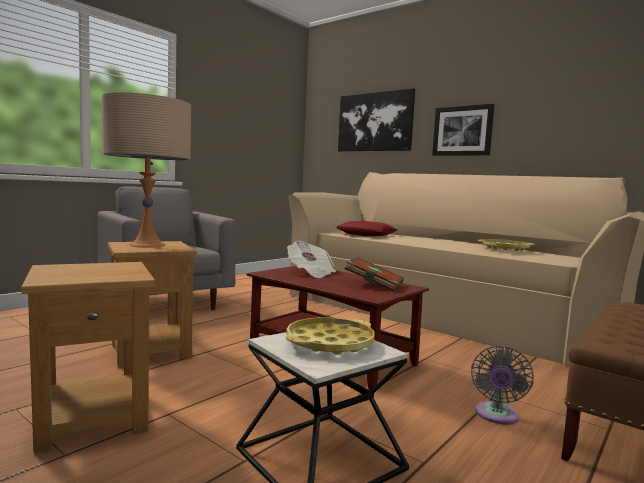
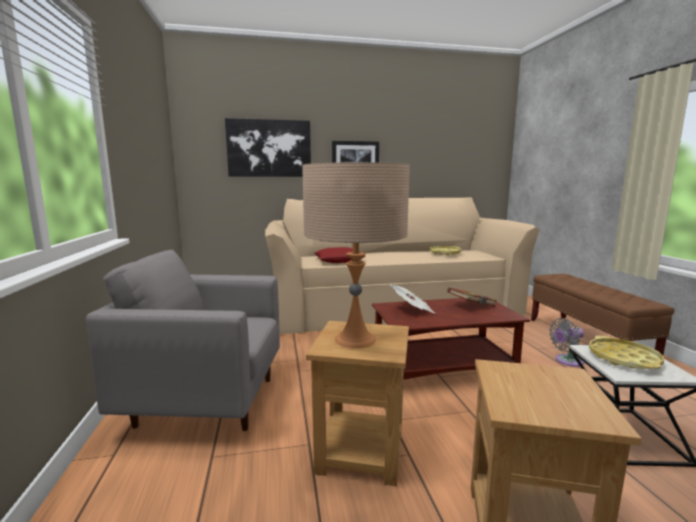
camera: 50 degrees left, 5 degrees up
(496, 416) = (566, 361): grey fan -> grey fan turned 105 degrees clockwise

